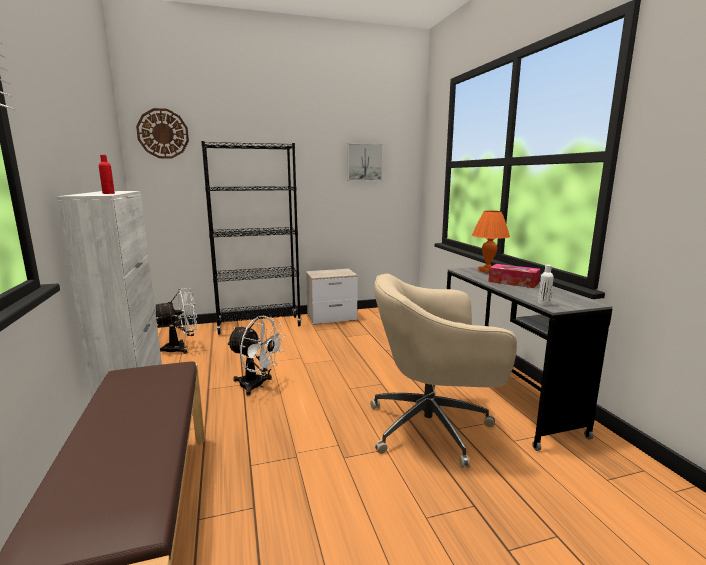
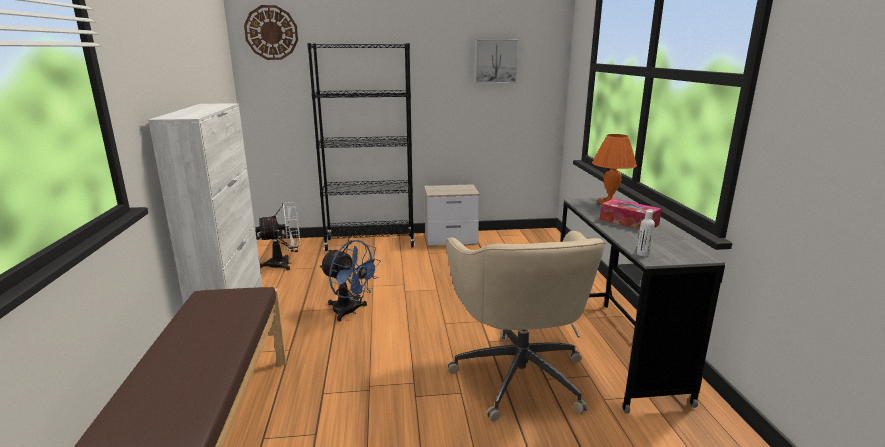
camera: 10 degrees right, 5 degrees up
(108, 193) = (199, 113): red bottle -> none
(257, 386) = (350, 312): white fan -> blue fan
(432, 427) = (519, 374): beige office chair -> beige office chair turned 105 degrees counterclockwise

